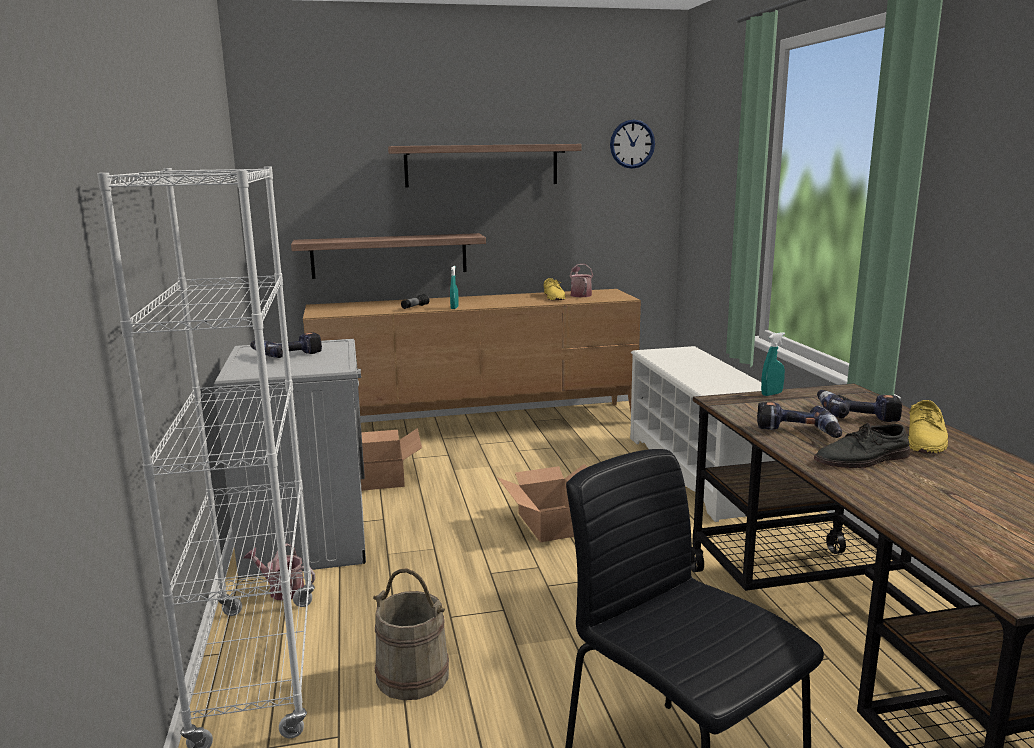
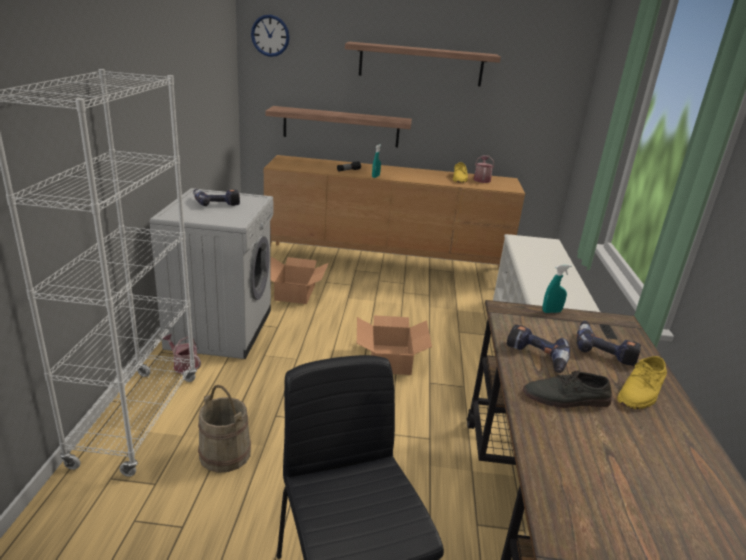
camera: 15 degrees right, 10 degrees up
(632, 144) = (551, 59): wall clock -> wall clock (270, 35)

